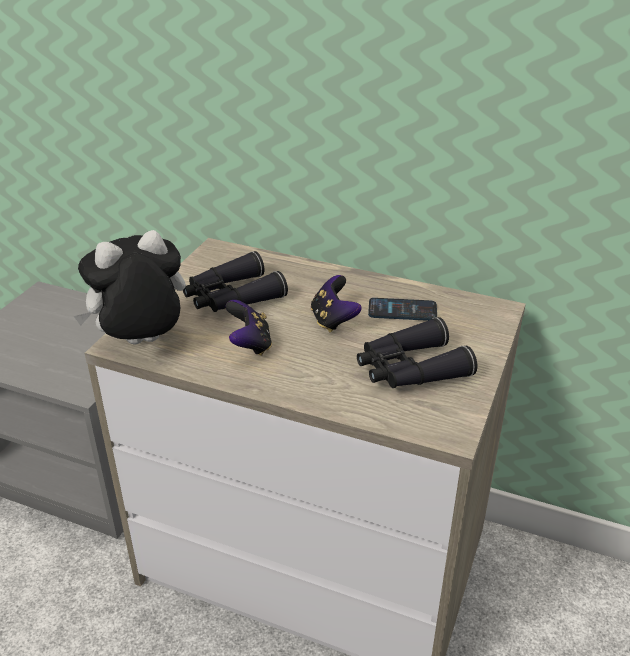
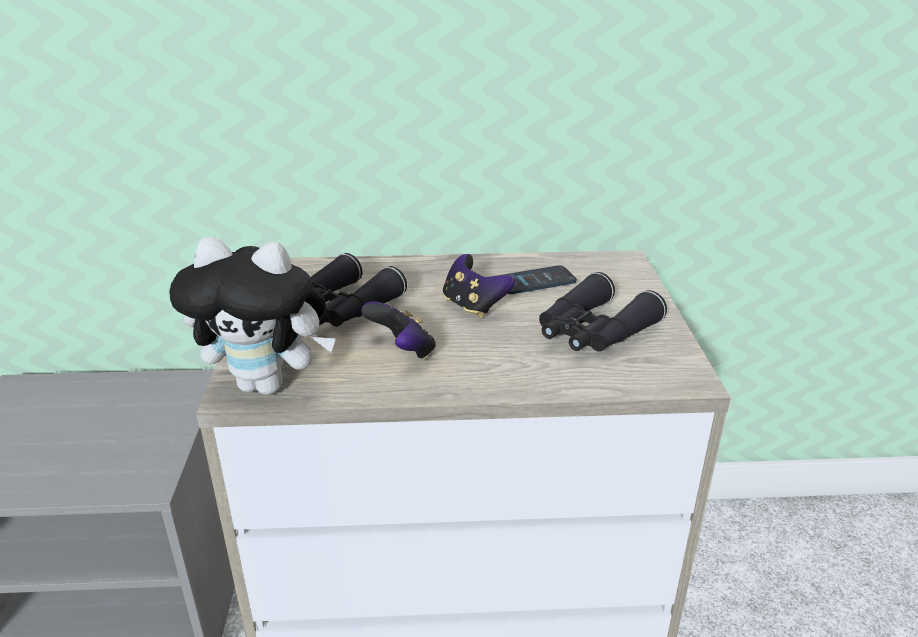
camera: 25 degrees left, 5 degrees down
(141, 344) = (268, 384): plush toy -> plush toy turned 120 degrees counterclockwise

